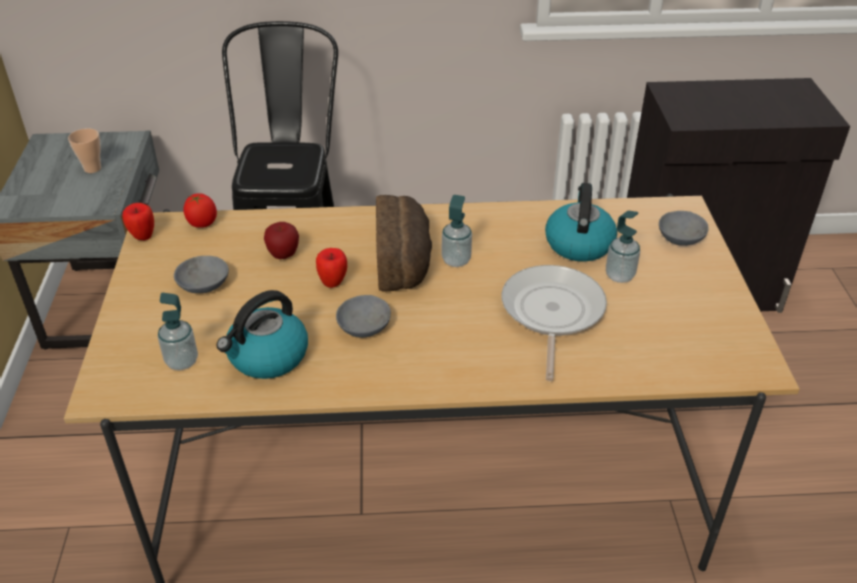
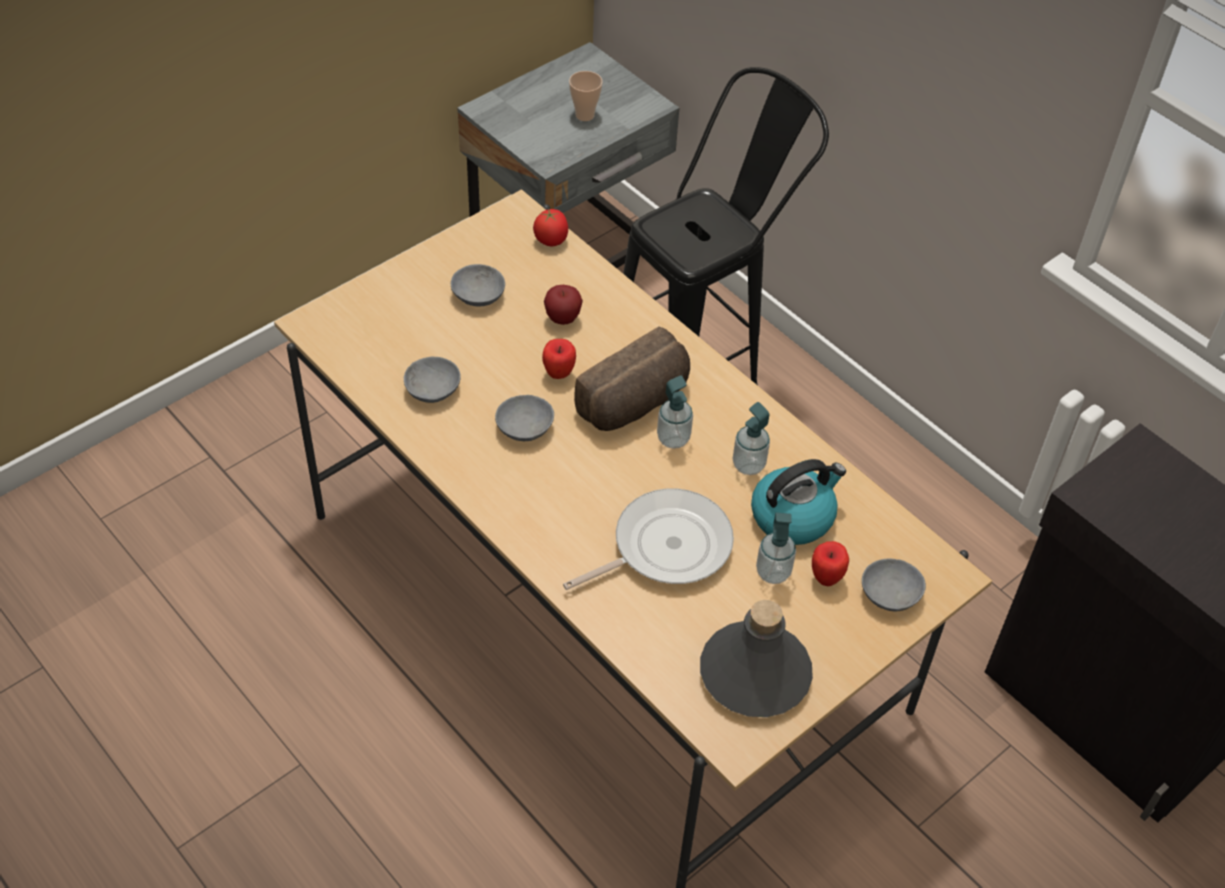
camera: 50 degrees right, 10 degrees up
(143, 236) = (498, 217): apple -> apple (826, 578)
(182, 361) = (383, 344): soap dispenser -> soap dispenser (748, 465)
(267, 357) = (433, 390): kettle -> grey bowl
(702, 328) = (754, 673): none -> grey bottle

